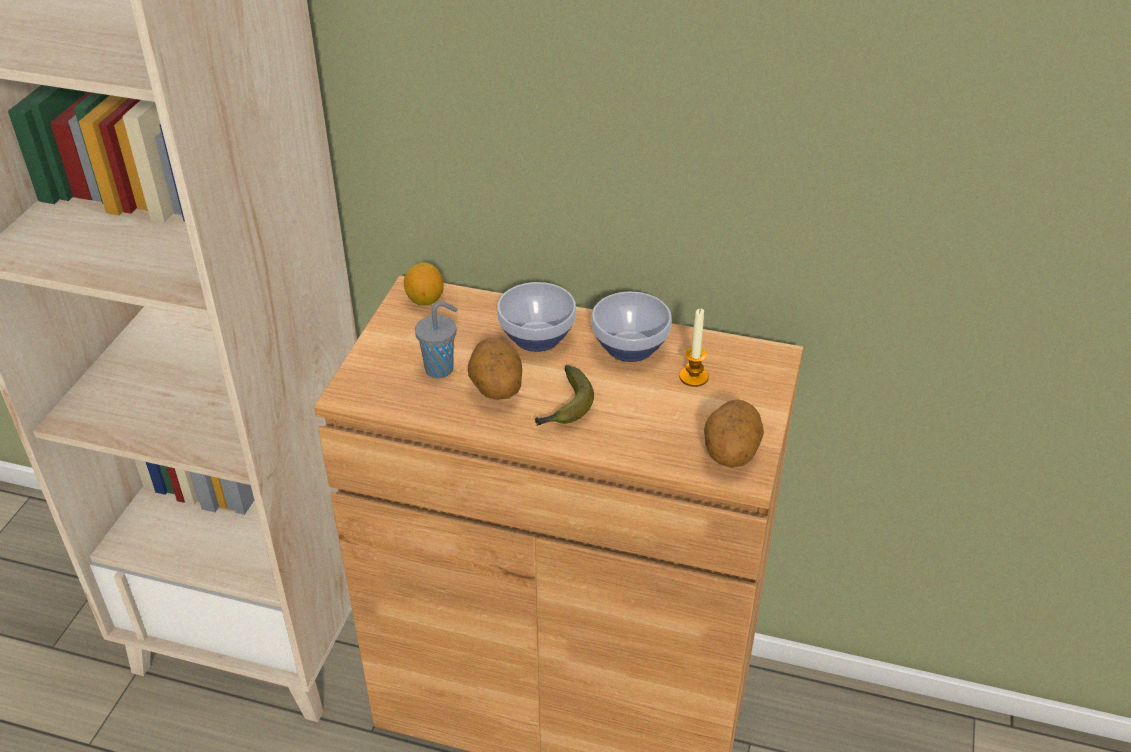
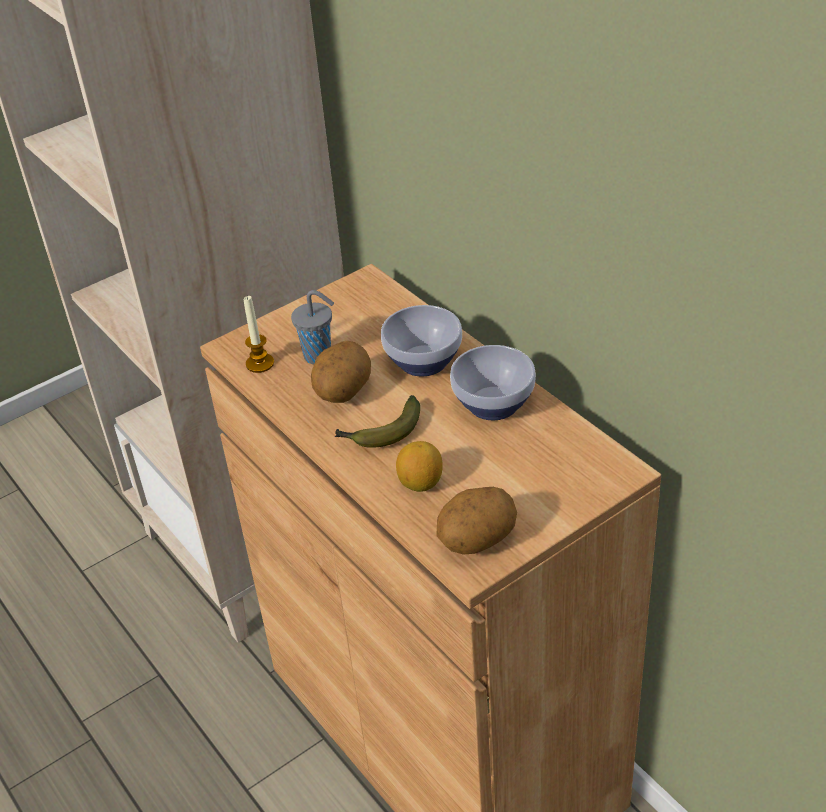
camera: 40 degrees right, 0 degrees up
(425, 300) = (367, 292): lemon -> lemon (420, 483)
(693, 377) = (521, 456): candle -> candle (260, 363)

